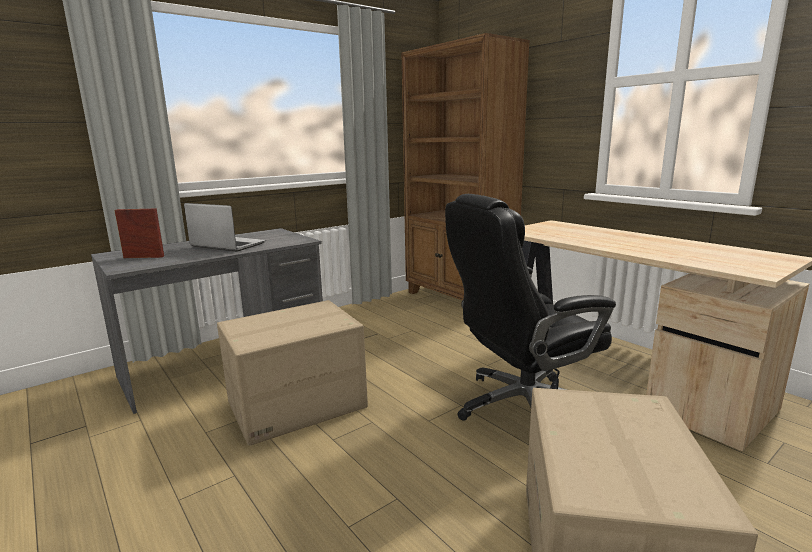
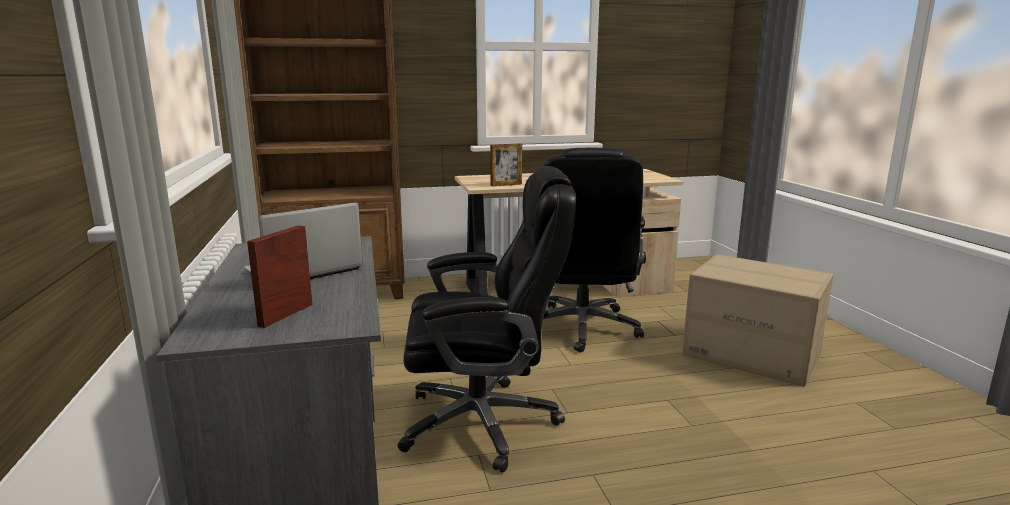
camera: 65 degrees left, 0 degrees up
(297, 405) = (483, 422): cardboard box -> black office chair
(543, 234) = (506, 185): none -> picture frame

